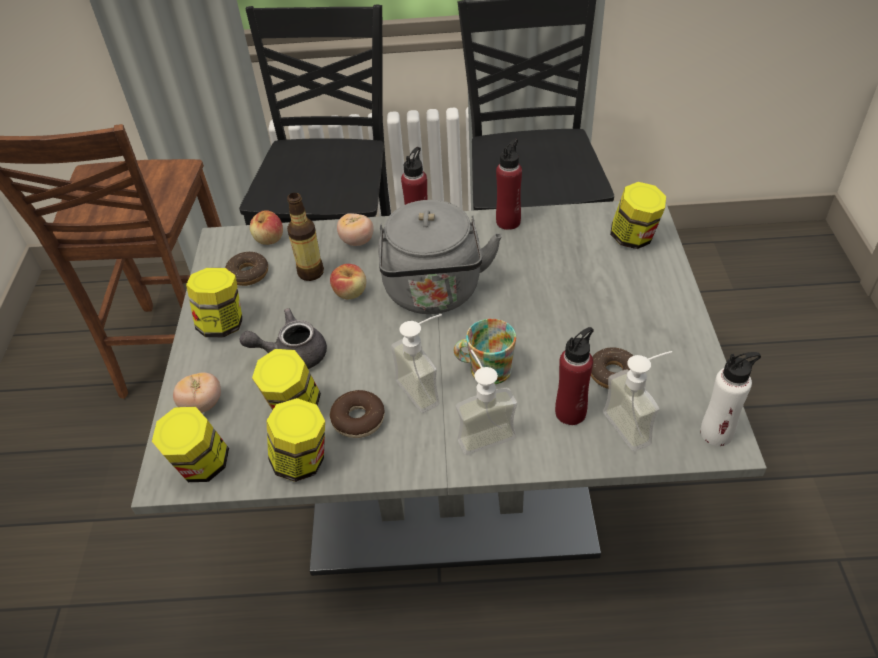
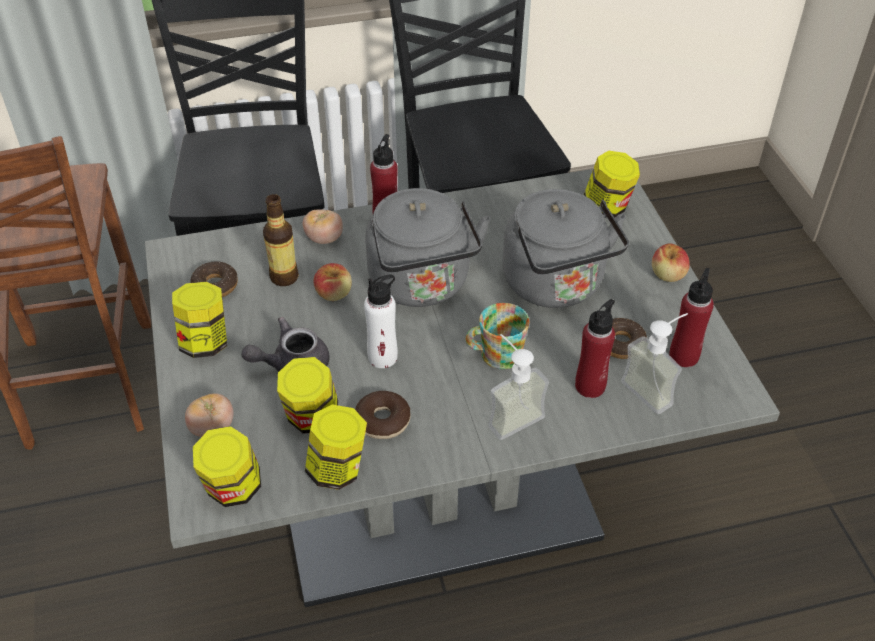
camera: 15 degrees left, 0 degrees up
(269, 239) = (226, 246): apple -> apple (668, 275)
(427, 387) = (443, 380): soap dispenser -> none
(508, 222) = (477, 202): red bottle -> red bottle (684, 356)
(563, 308) = (556, 285): none -> grey kettle
(716, 433) = (729, 387): white bottle -> white bottle (383, 357)

